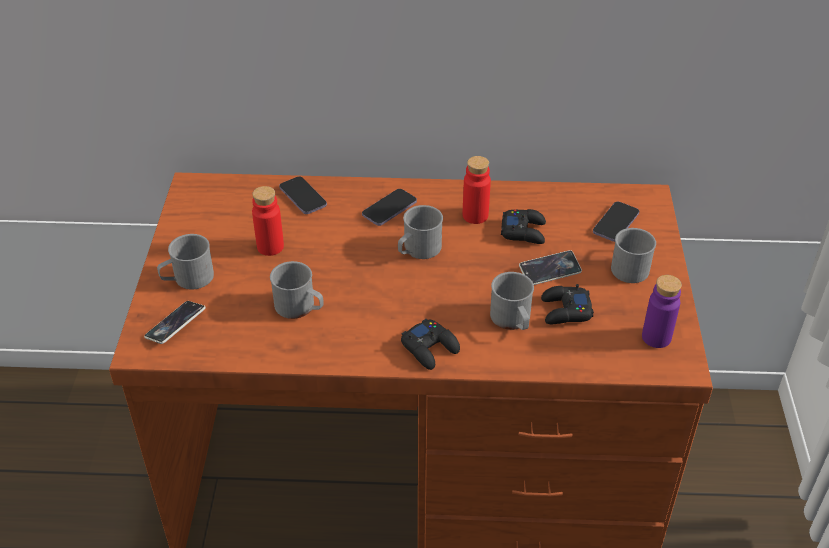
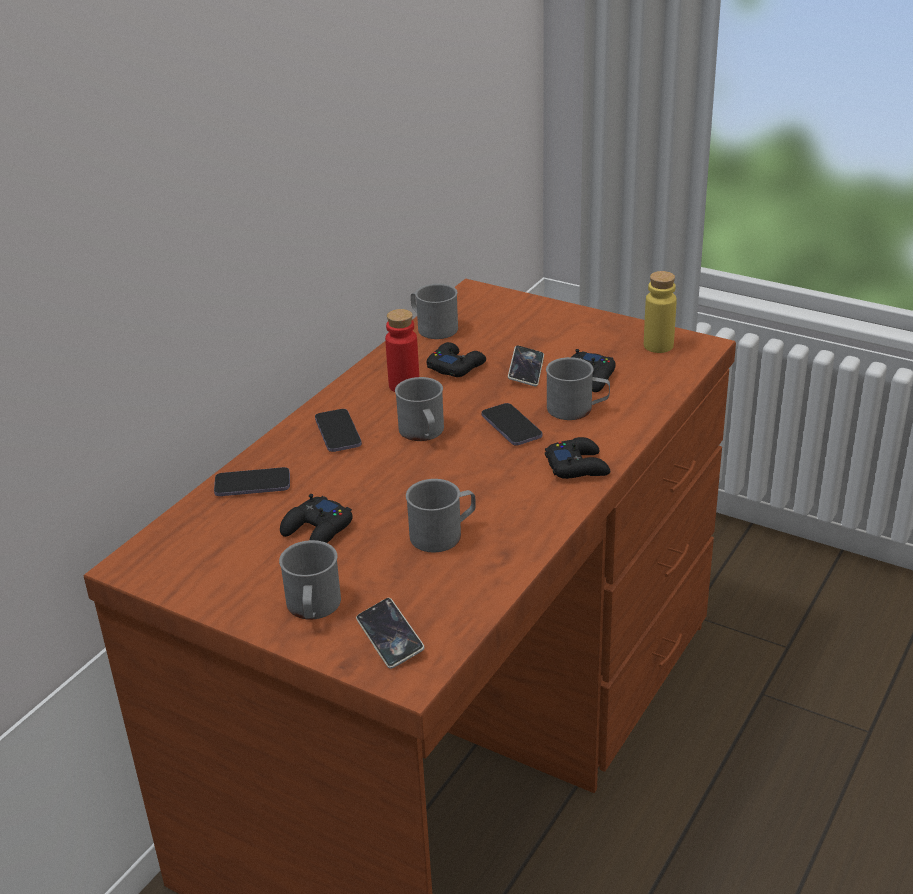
camera: 60 degrees left, 10 degrees down
(270, 247) = (317, 530): red bottle -> black game controller
(615, 223) = (492, 318): phone -> phone (511, 427)
(631, 266) = (557, 328): grey mug -> grey mug (433, 327)
(656, 337) = (658, 346): purple bottle -> yellow bottle

